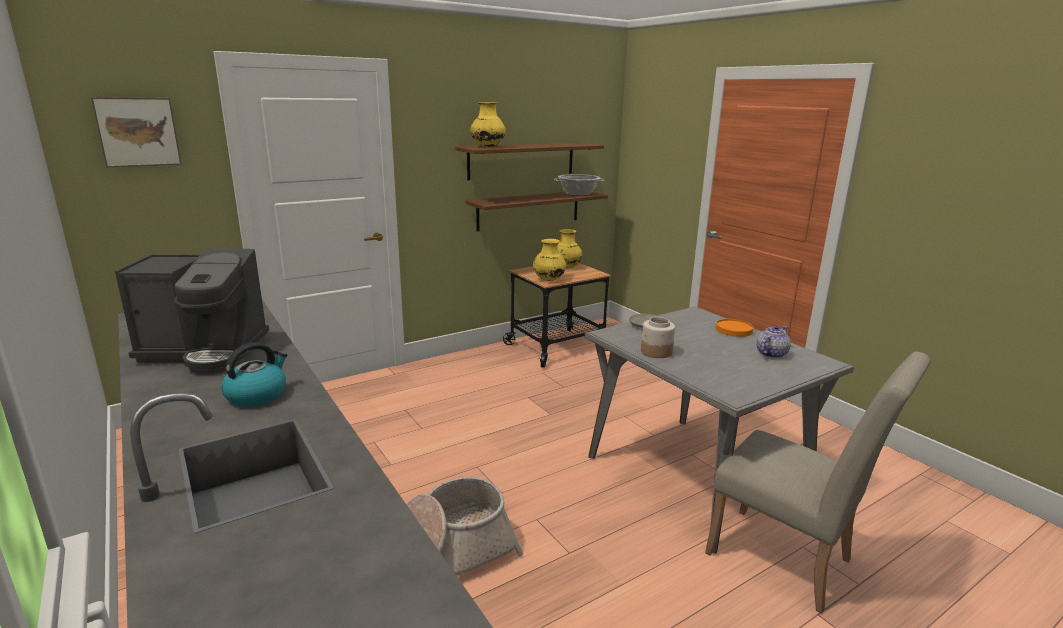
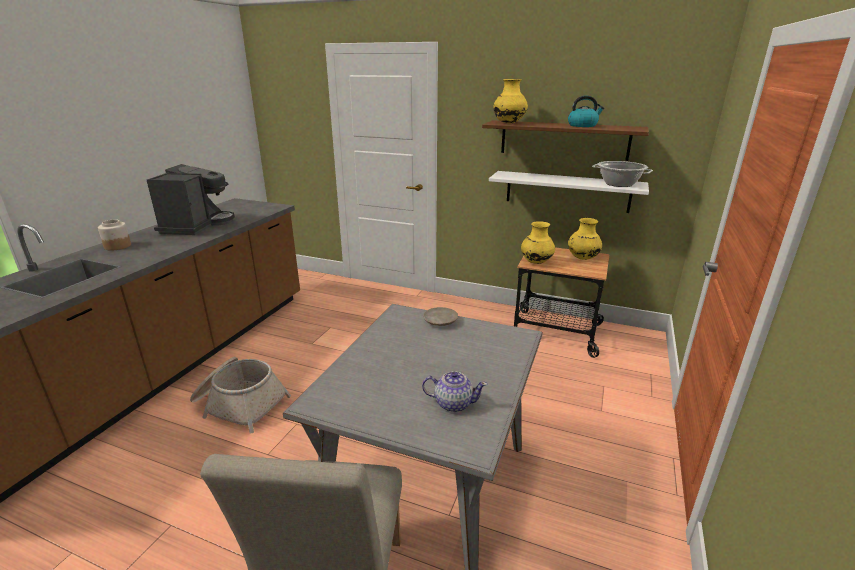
camera: 55 degrees right, 5 degrees up
(138, 131) = (288, 96): picture -> none
(206, 352) = (197, 225): coffee machine -> coffee machine turned 135 degrees counterclockwise
(257, 395) = (147, 250): kettle -> kettle (583, 125)
(529, 210) = (567, 191): brown shelf -> white shelf
(656, 352) = (381, 342): jar -> jar (117, 246)
(734, 330) = (497, 367): orange plate -> none

